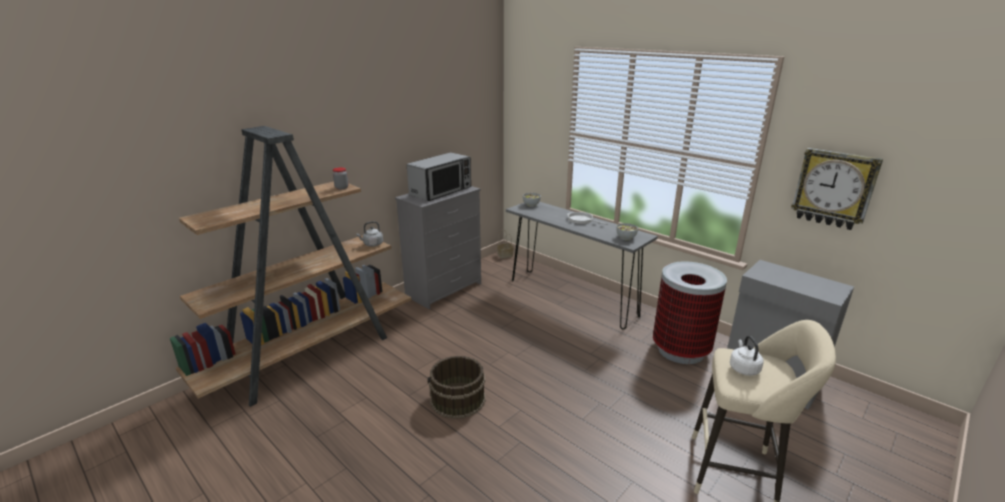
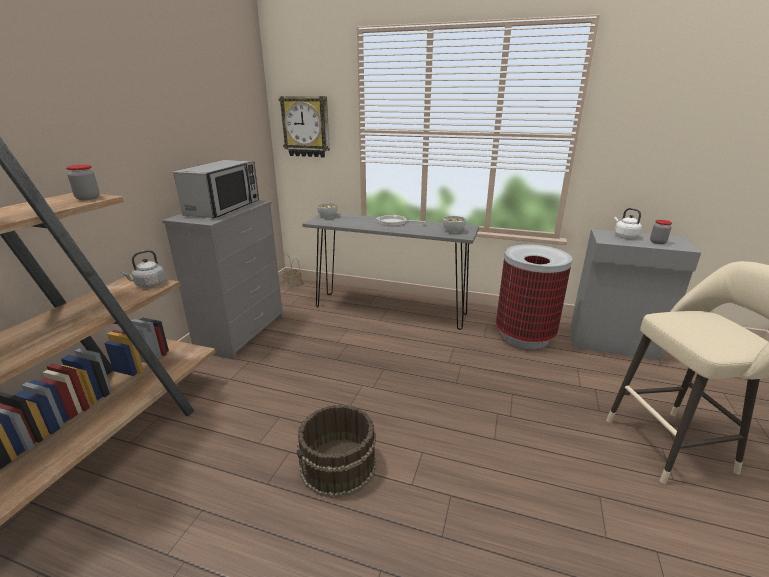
camera: 25 degrees left, 0 degrees up
(743, 368) = (699, 328): white kettle -> white kettle (624, 236)
(809, 287) = (657, 242): none -> jar
(834, 188) = (652, 147): wall clock -> wall clock (306, 127)

